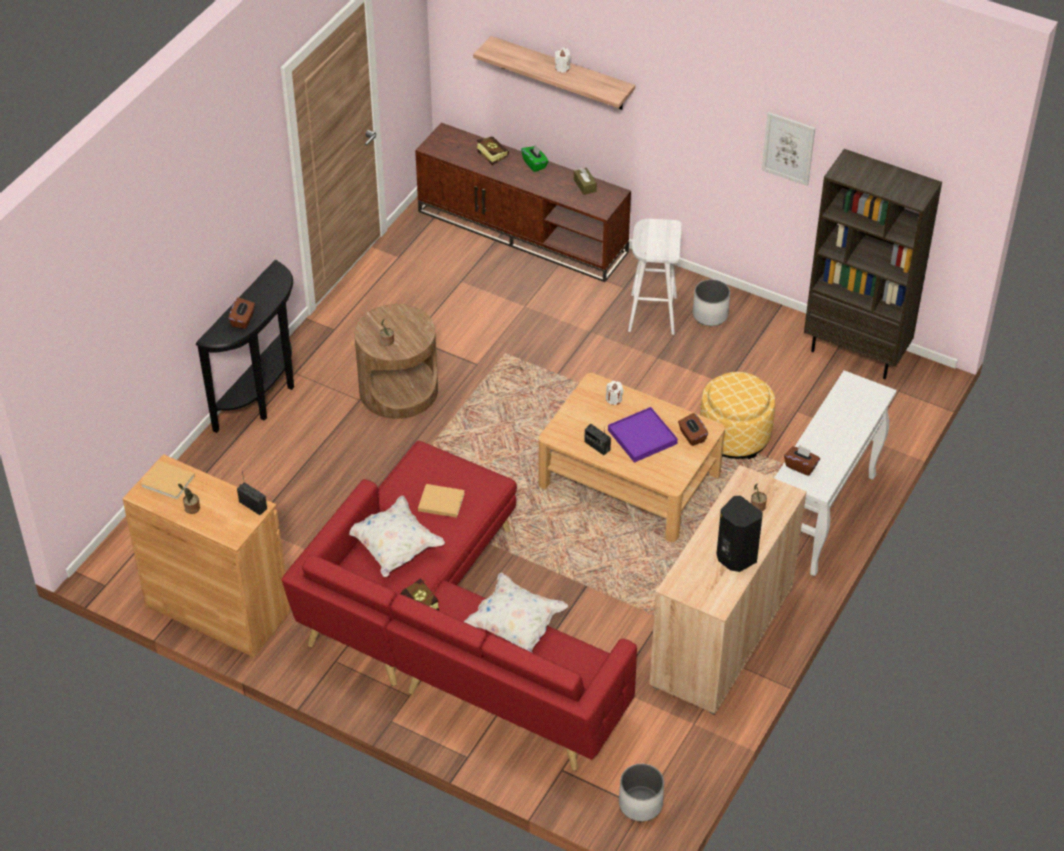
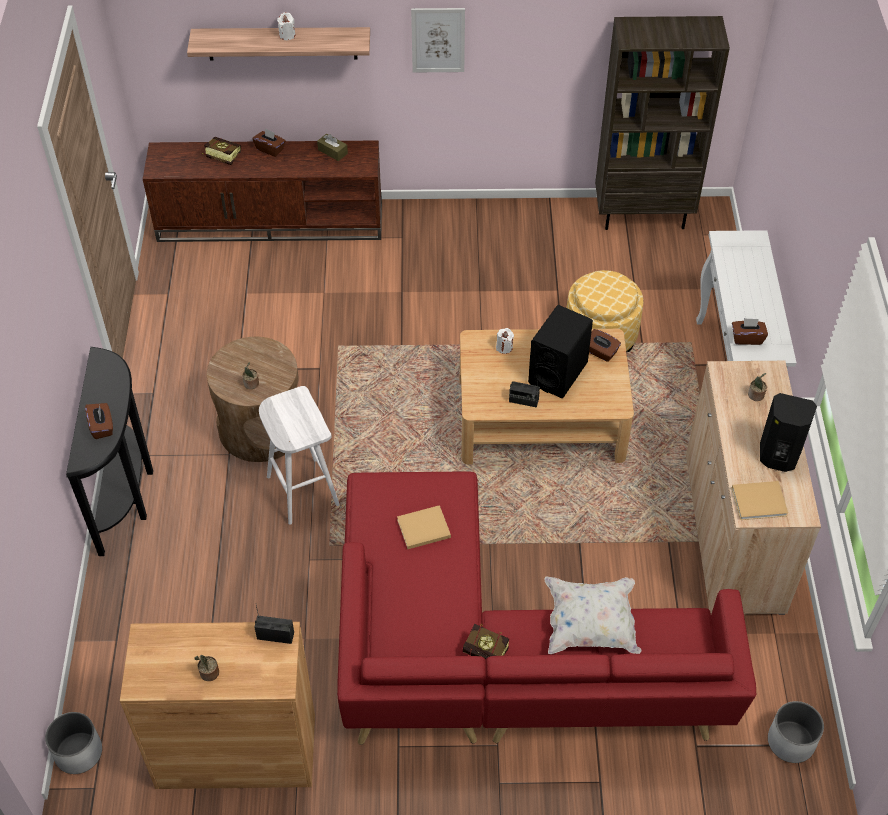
camera: 30 degrees left, 5 degrees up
(169, 482) = (161, 654): beige book -> beige book (760, 501)
(394, 547) = (412, 600): white pillow -> none
(535, 164) = (270, 149): green tissue box -> brown tissue box
(642, 437) = (558, 373): purple tray -> black speaker
(651, 313) = (444, 251): white stool -> white stool (301, 490)
(710, 315) = (495, 232): white planter -> white planter (78, 753)
(788, 148) = (549, 38): picture -> picture (438, 40)

